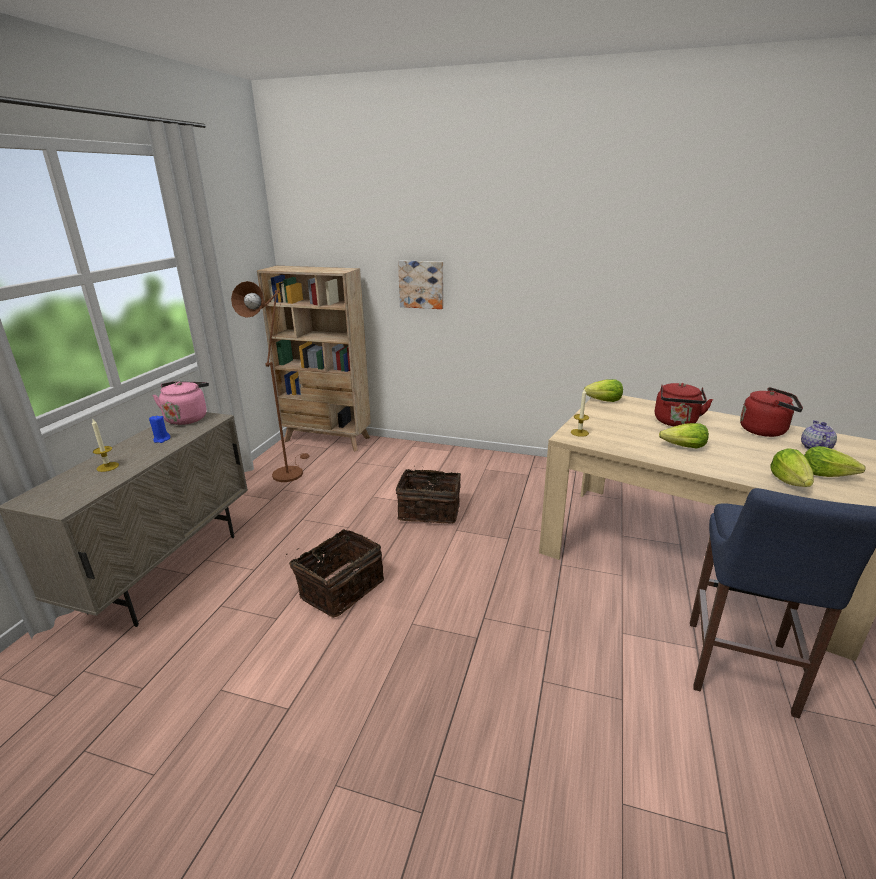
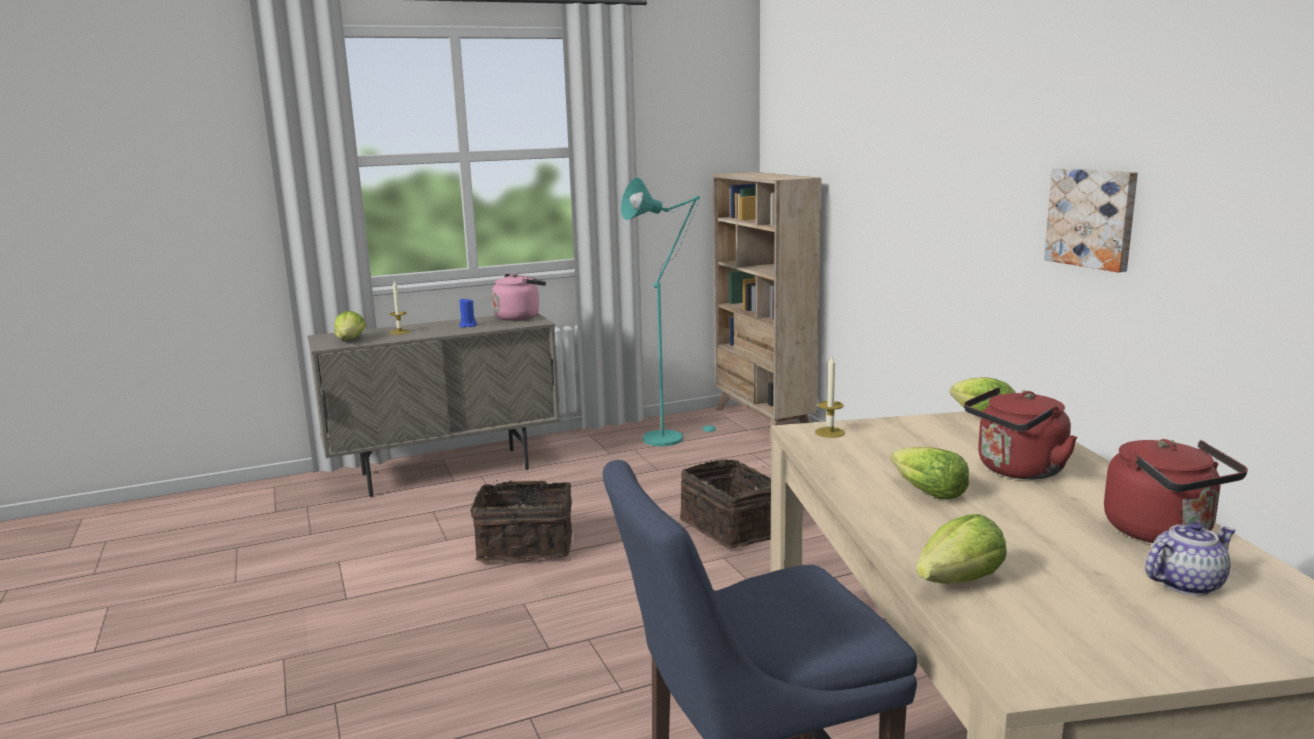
camera: 50 degrees right, 10 degrees down
(289, 471) = (669, 437): brown floor lamp -> turquoise floor lamp
(421, 284) = (884, 205): picture -> picture (1092, 218)
(825, 474) = (1067, 607): lettuce -> lettuce (350, 340)

